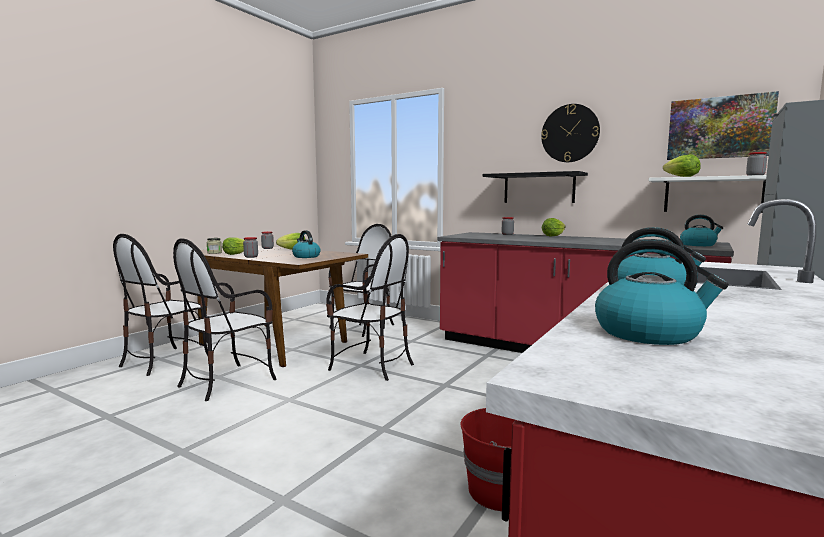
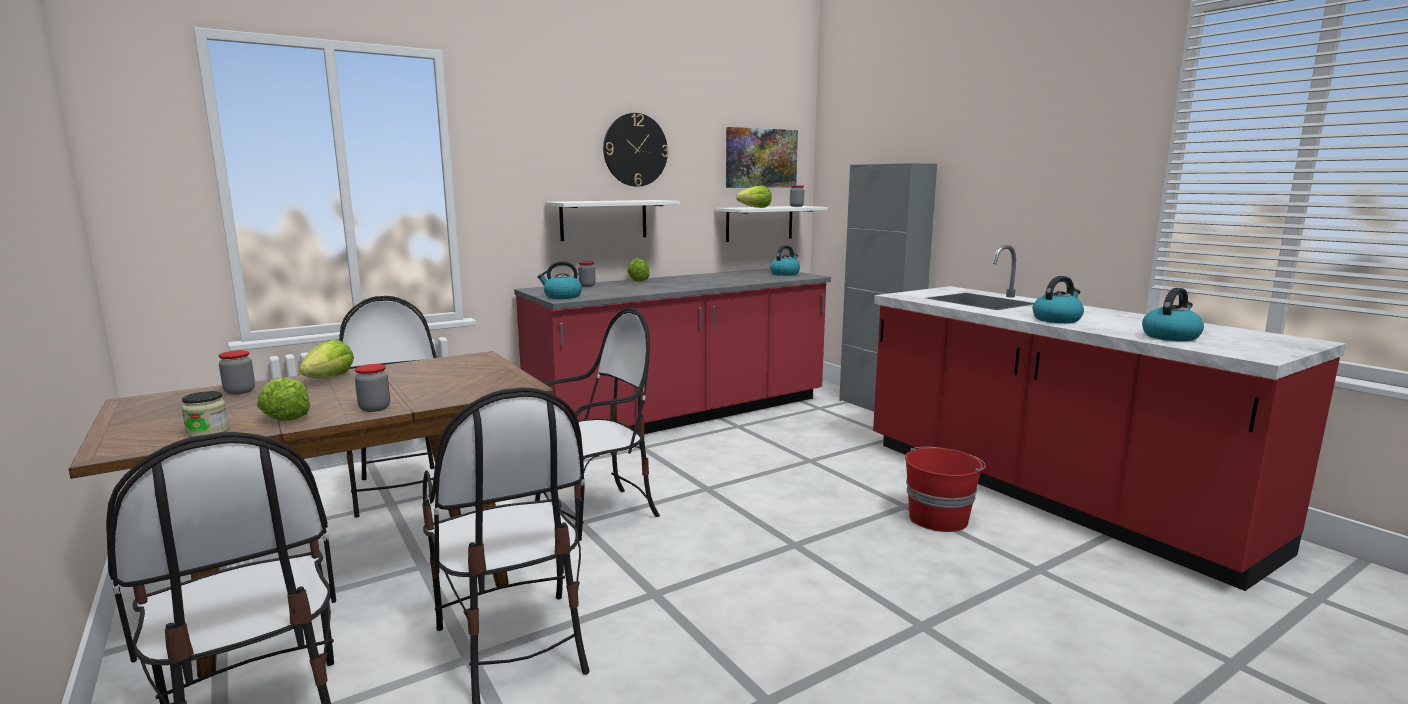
camera: 65 degrees left, 5 degrees up
(306, 256) = (455, 379): kettle -> kettle (562, 297)
(538, 188) = (604, 220): black shelf -> white shelf

